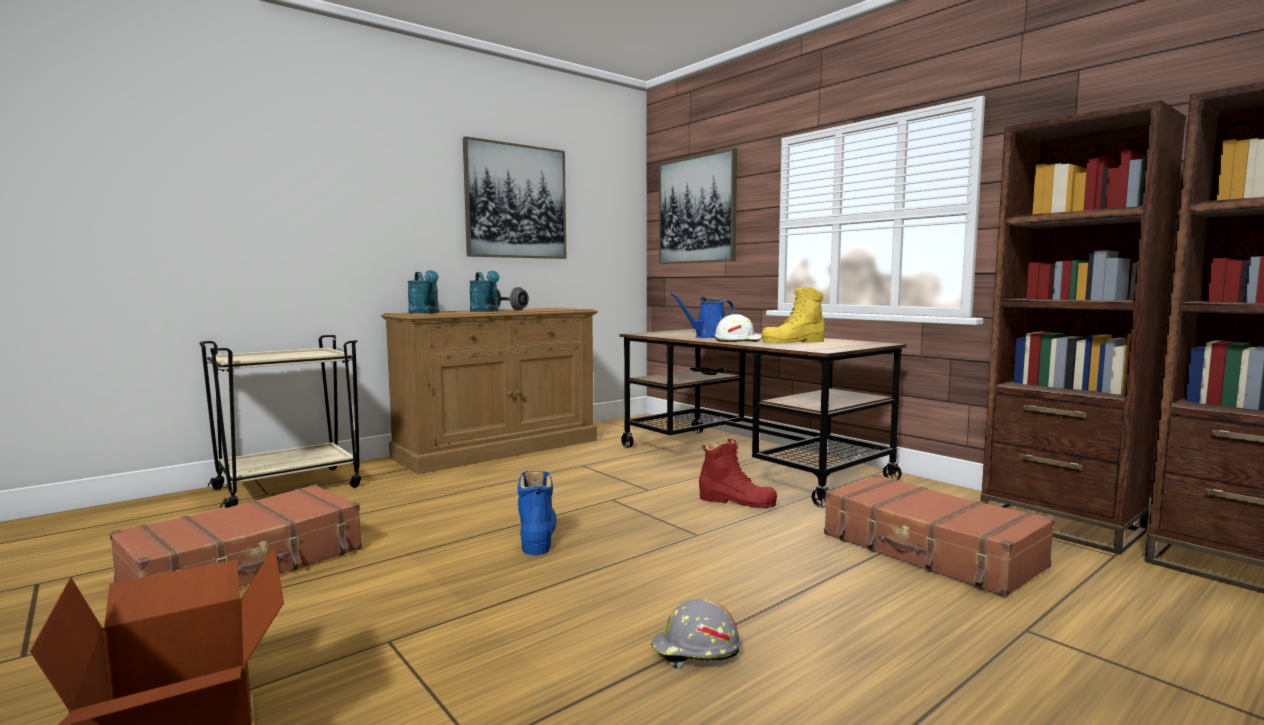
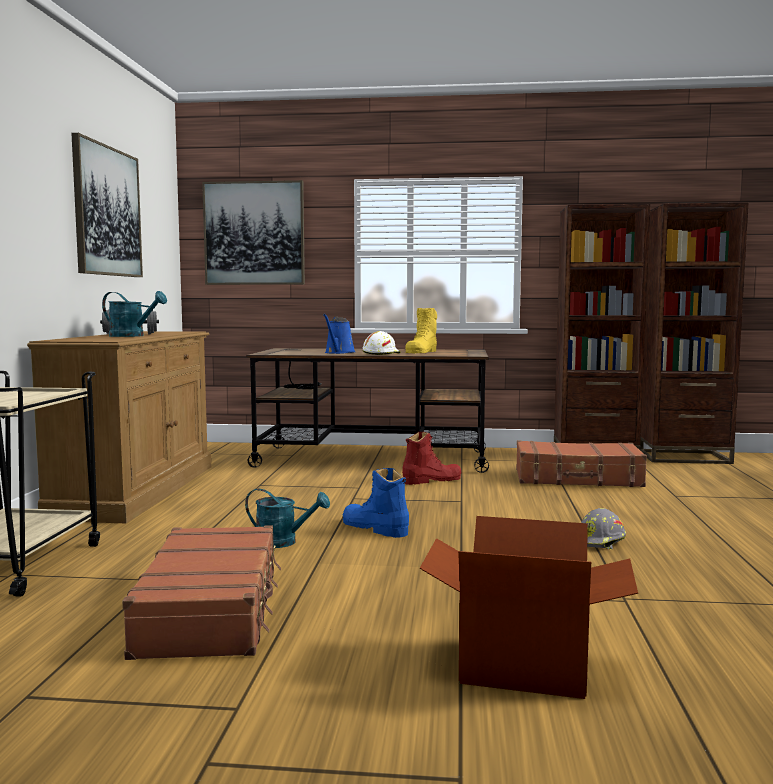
camera: 45 degrees left, 0 degrees up
(425, 313) = (91, 339): turquoise watering can -> turquoise watering can (283, 542)

